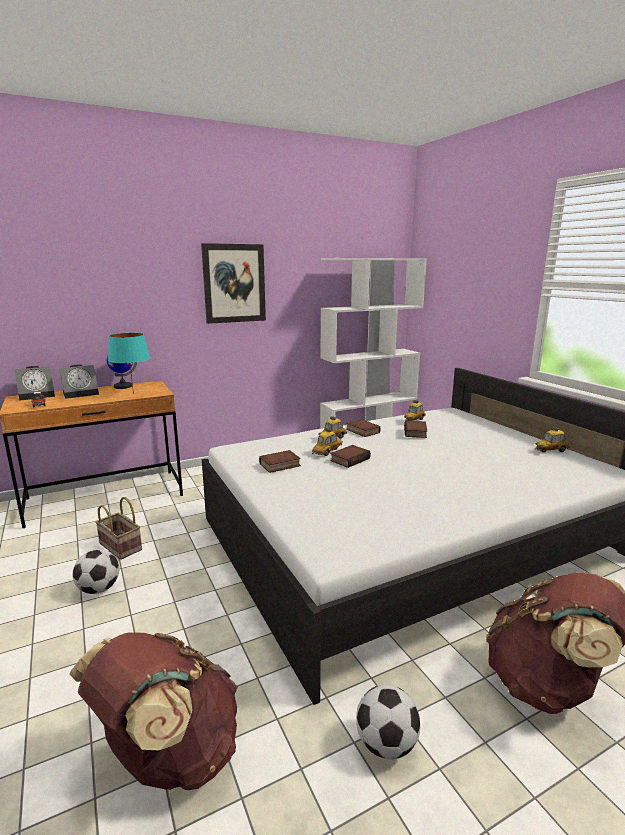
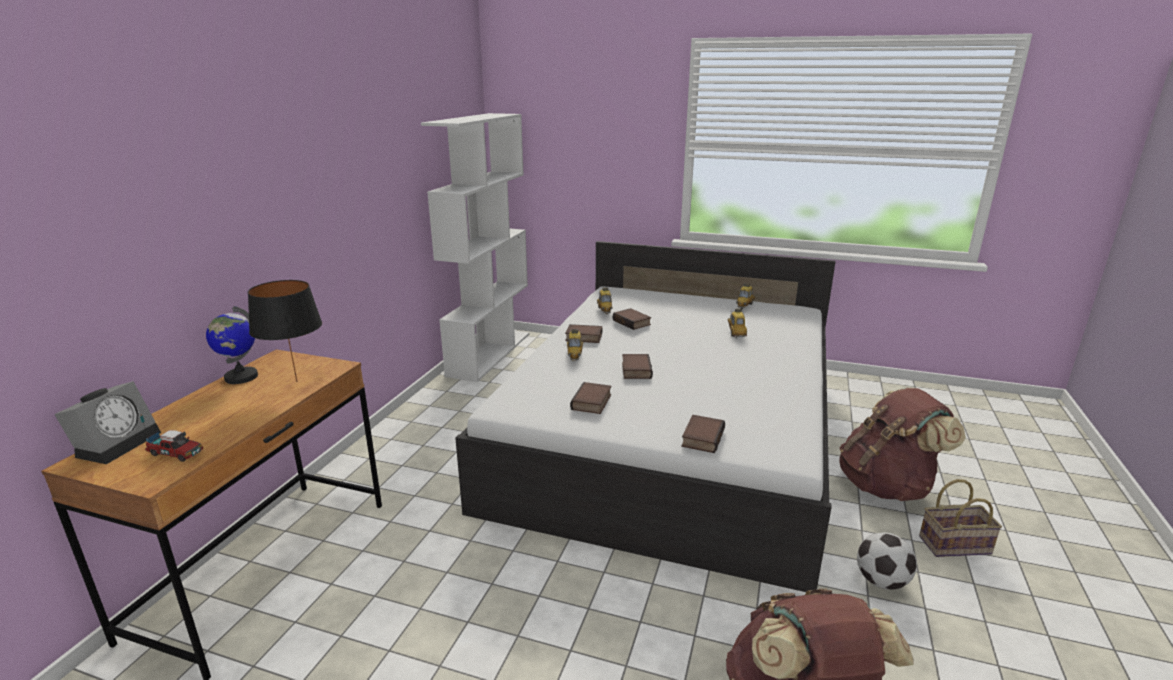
camera: 45 degrees left, 5 degrees up
(82, 393) = (201, 411): alarm clock -> none
(99, 589) = (487, 657): football -> none
(122, 546) = (421, 602): basket -> basket (955, 544)
(133, 394) = (296, 381): turquoise table lamp -> black table lamp
(234, 283) = (336, 173): picture -> none
(295, 512) = (701, 437): none -> book
(328, 452) = (602, 370): toy car -> toy car (735, 333)

